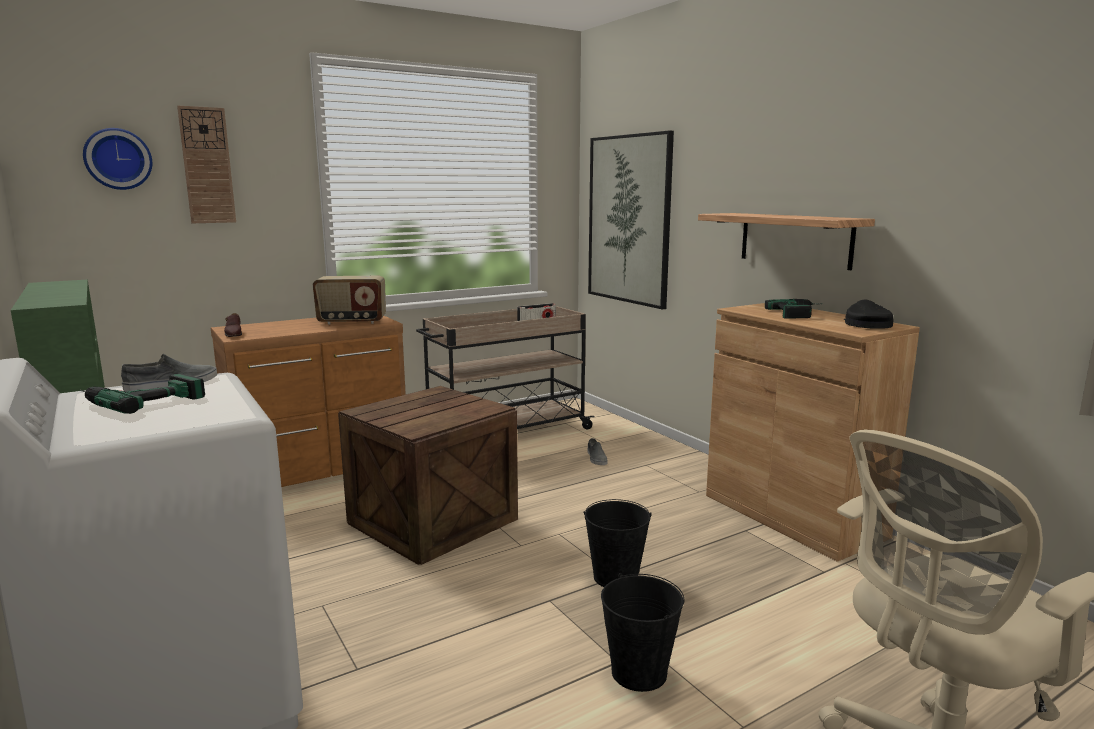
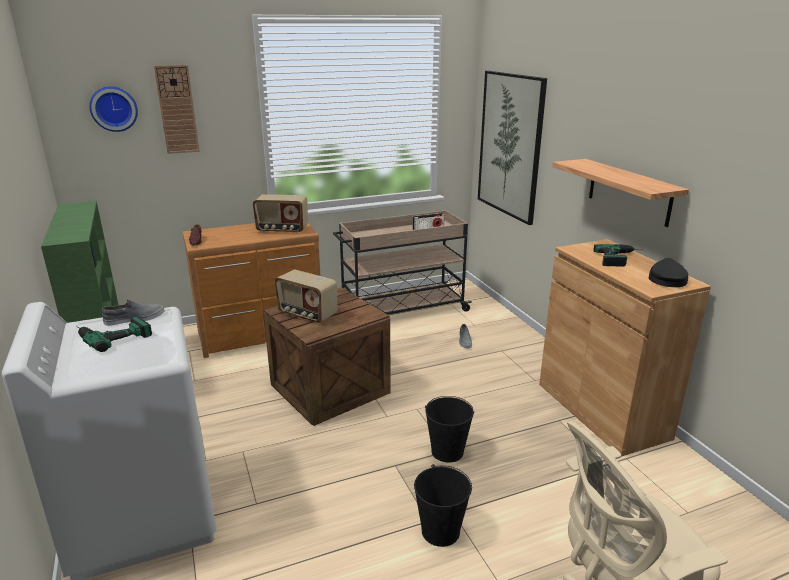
camera: 10 degrees right, 10 degrees up
(402, 412) = (307, 315): none -> radio

